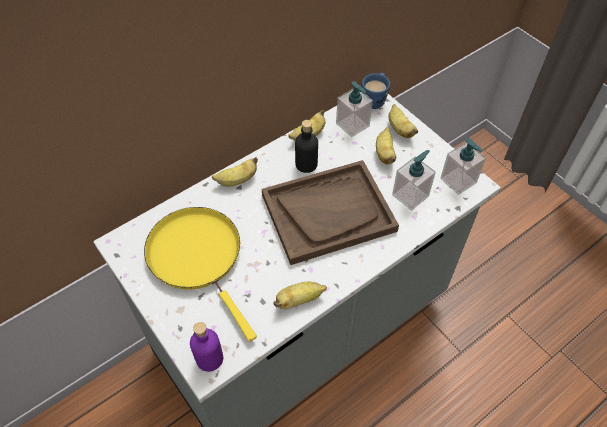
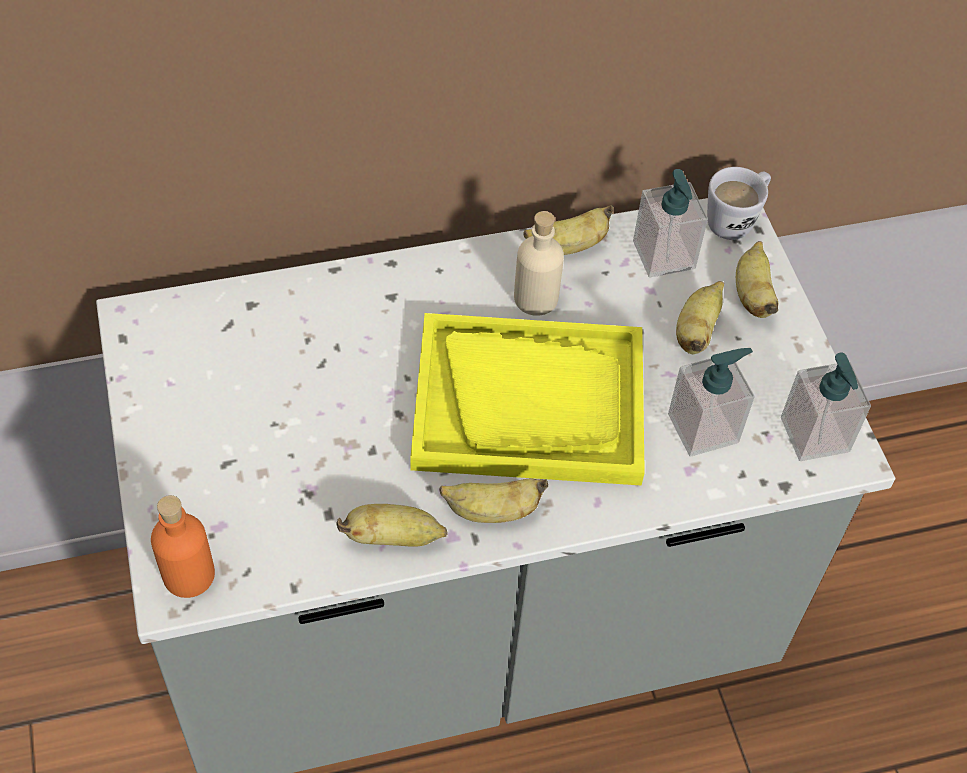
camera: 20 degrees right, 0 degrees up
(198, 257) = (257, 394): yellow frying pan -> none
(209, 358) = (189, 575): purple bottle -> orange bottle
(237, 180) = (393, 283): banana -> banana (491, 511)
(306, 164) = (535, 298): black bottle -> beige bottle
(328, 213) = (529, 402): brown tray -> yellow tray
(375, 99) = (735, 220): blue mug -> white mug

